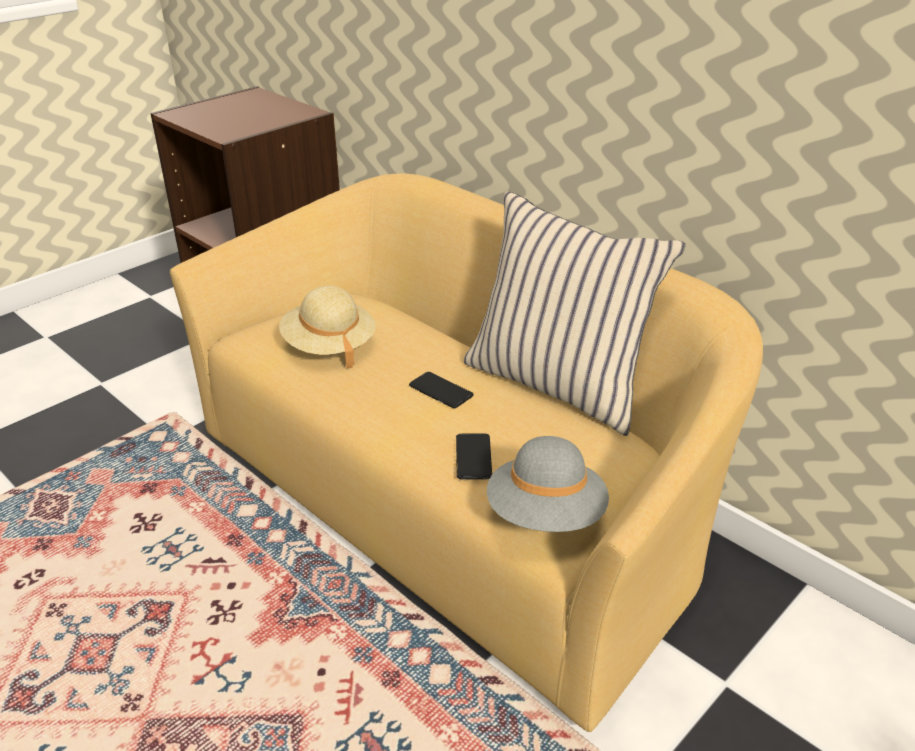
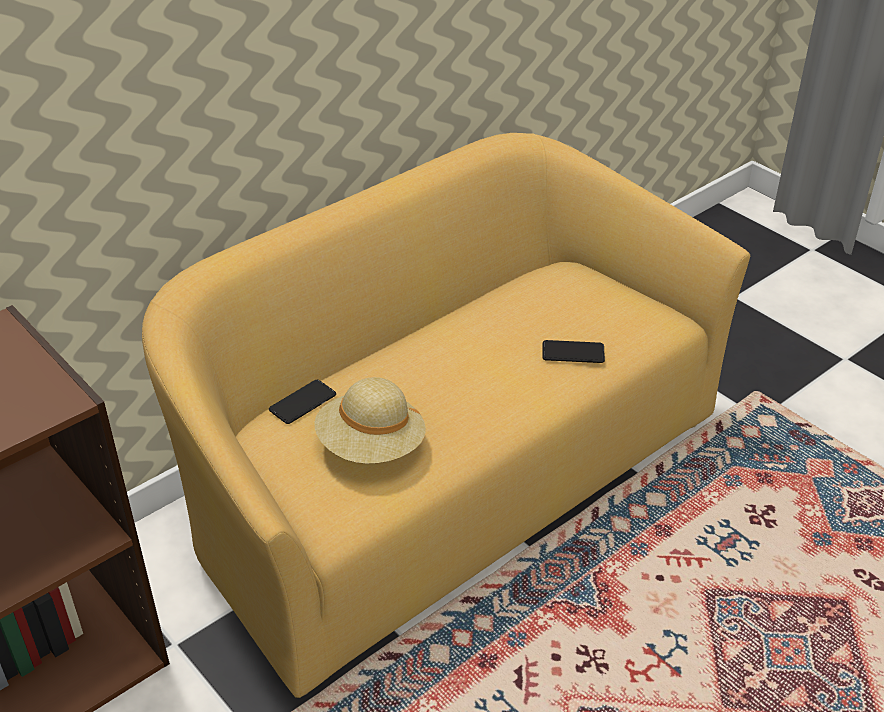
camera: 85 degrees left, 5 degrees up
(440, 391) = (470, 366): phone -> phone (302, 402)
(546, 515) = (644, 321): grey hat -> none
(558, 384) = (465, 296): beige pillow -> none

